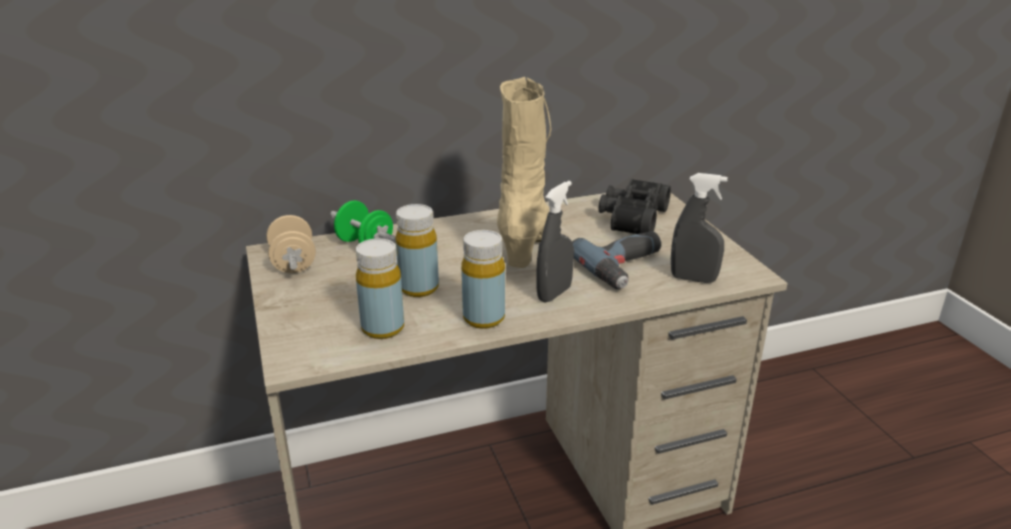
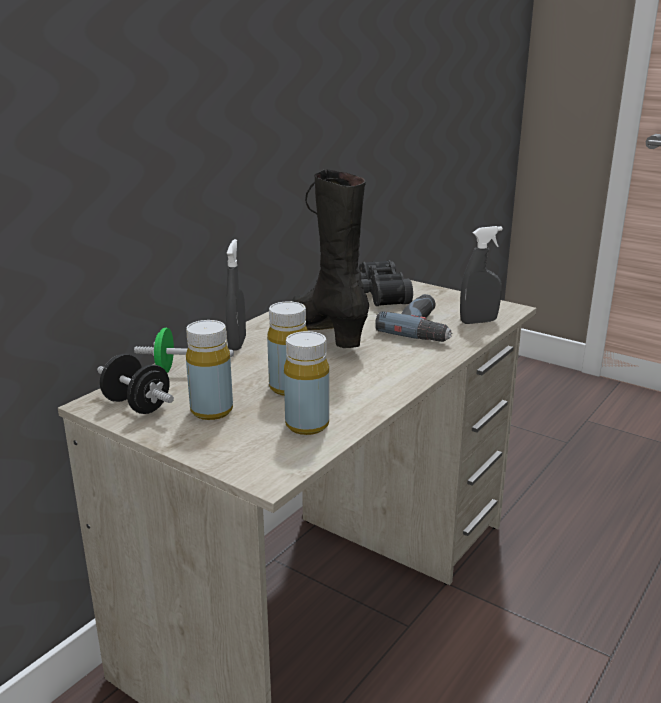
camera: 35 degrees left, 5 degrees down
(293, 263) = (137, 405): beige dumbbell -> black dumbbell
(483, 318) = (376, 391): yellow bottle -> yellow bottle (211, 411)
(528, 244) = (327, 332): beige boot -> black boot
(554, 294) = (401, 359): grey spray bottle -> grey spray bottle (237, 343)

